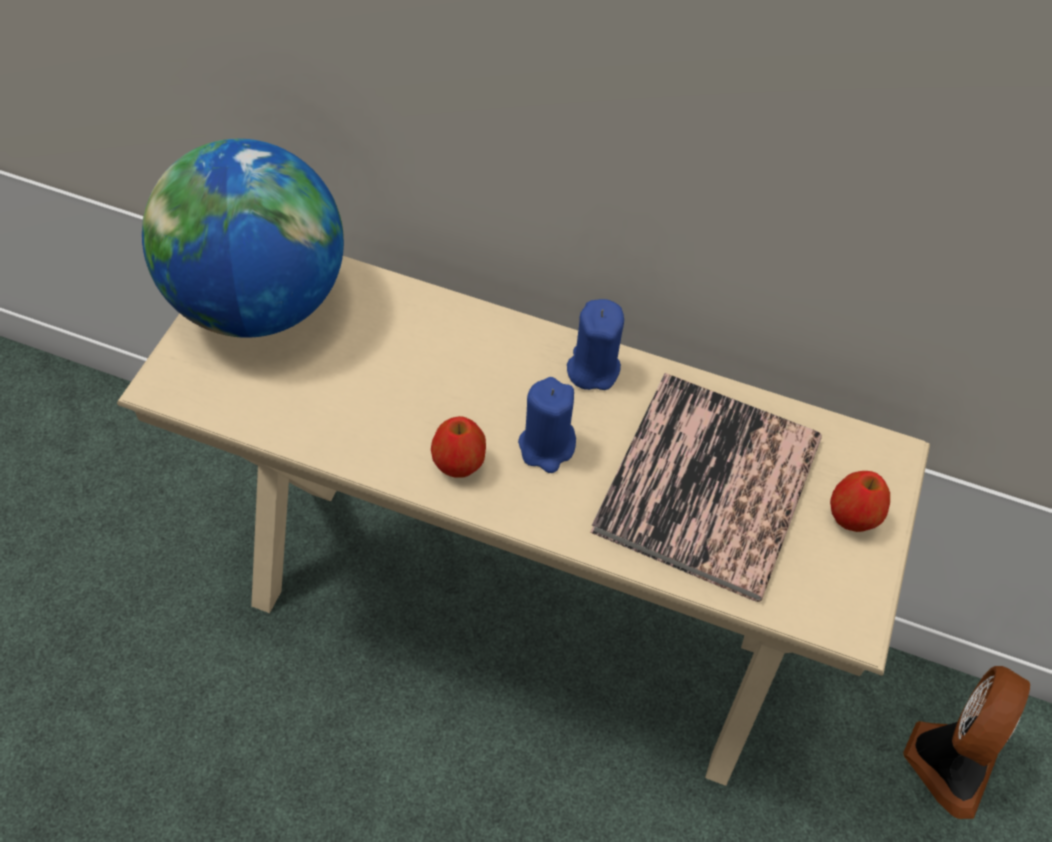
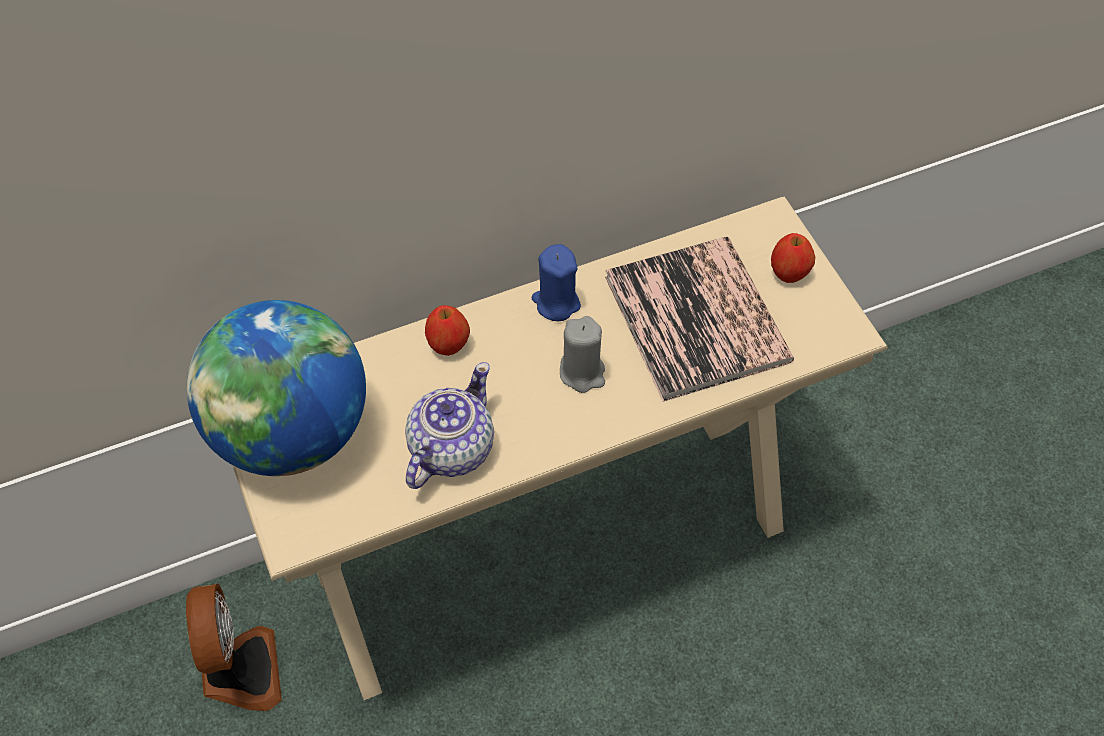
camera: 40 degrees left, 0 degrees up
(361, 417) = (450, 449): none -> teapot
(459, 464) = (543, 426): apple -> apple (448, 344)
(546, 446) = (582, 372): blue candle -> grey candle
(947, 760) = (885, 404): fan -> fan (240, 672)

